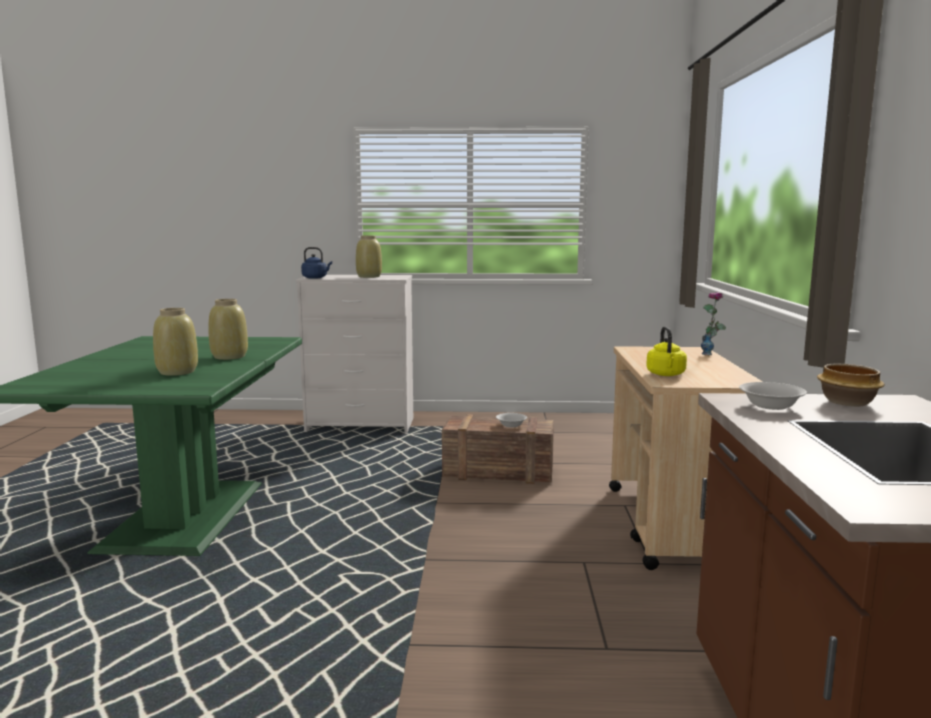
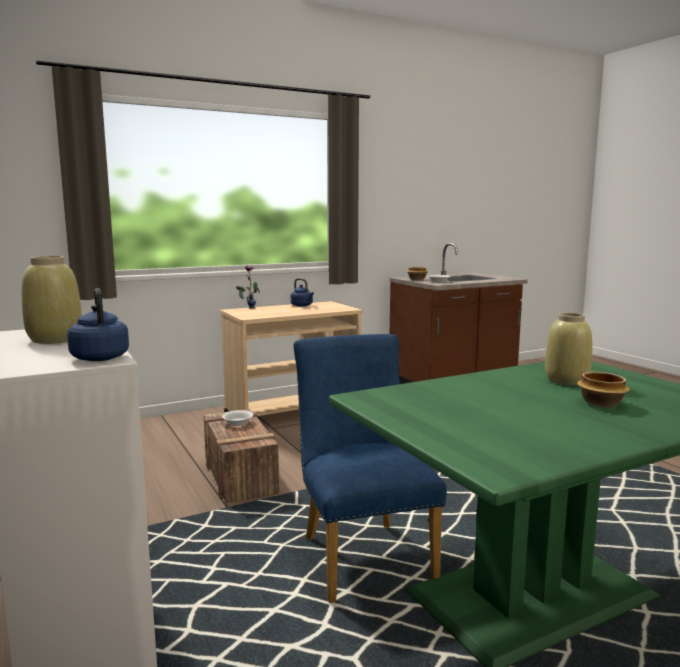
camera: 120 degrees left, 0 degrees up
(131, 365) = (600, 403): none -> bowl
(230, 357) = (484, 385): beige vase -> none
(317, 484) = (363, 553): none -> blue chair
(666, 374) = (328, 309): yellow kettle -> none
(716, 370) = (302, 306): none -> blue kettle

